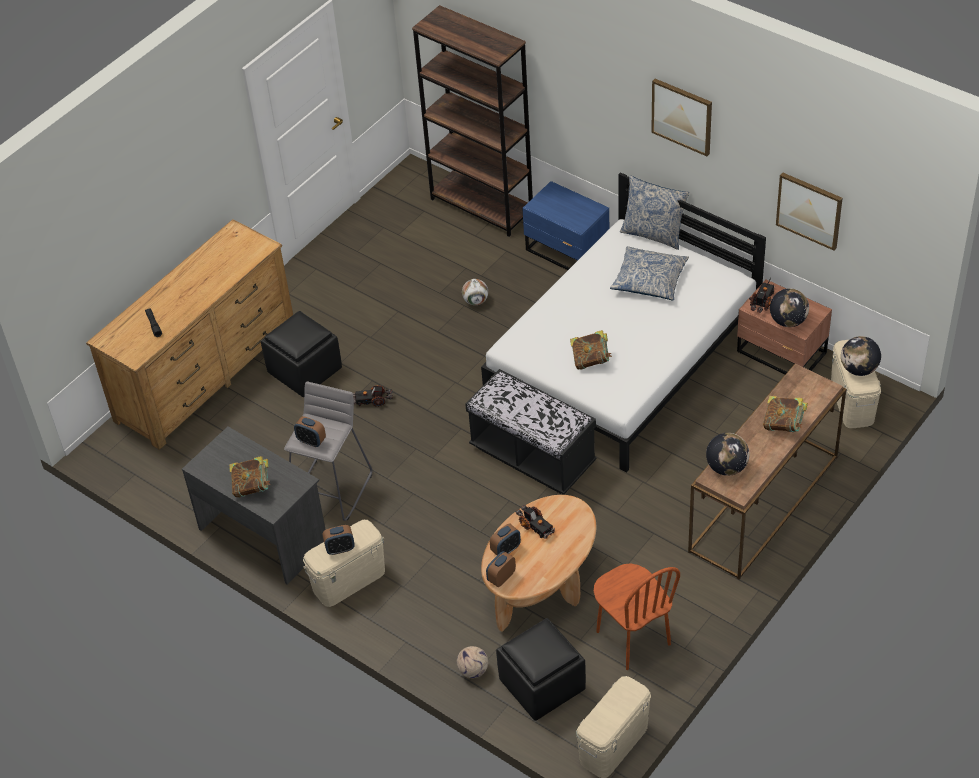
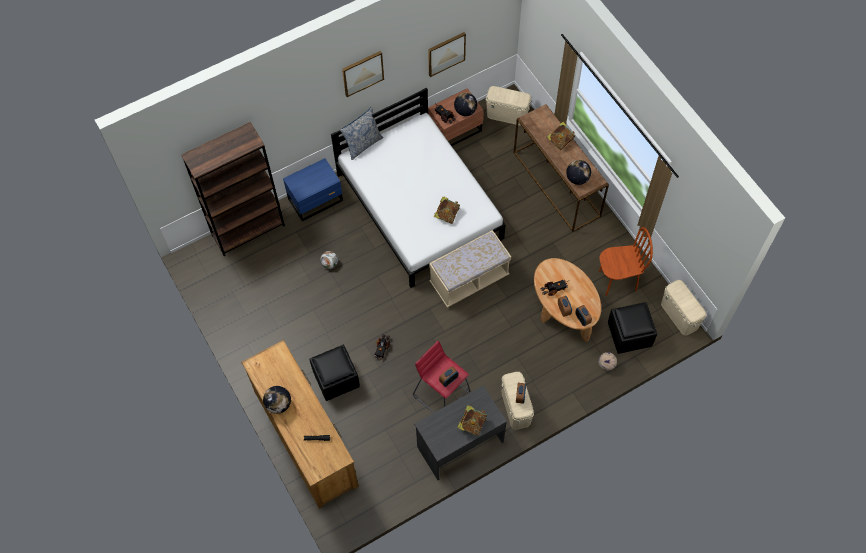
camera: 70 degrees left, 15 degrees up
(332, 489) = (442, 394): grey stool -> red stool
(532, 456) = (469, 279): black bench -> beige bench
(649, 280) = (399, 161): pillow -> none
(858, 369) = (512, 96): globe -> globe (278, 404)

